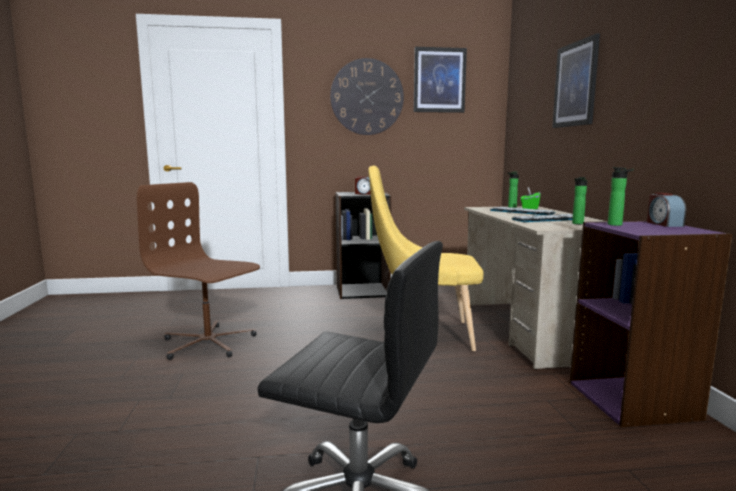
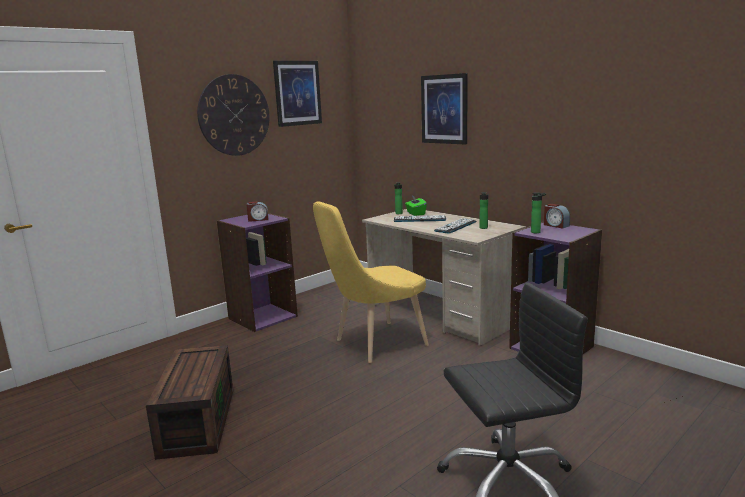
camera: 35 degrees left, 5 degrees up
(208, 343) = (196, 421): brown office chair -> brown storage box
(362, 291) = (262, 317): black bookcase -> purple bookcase

